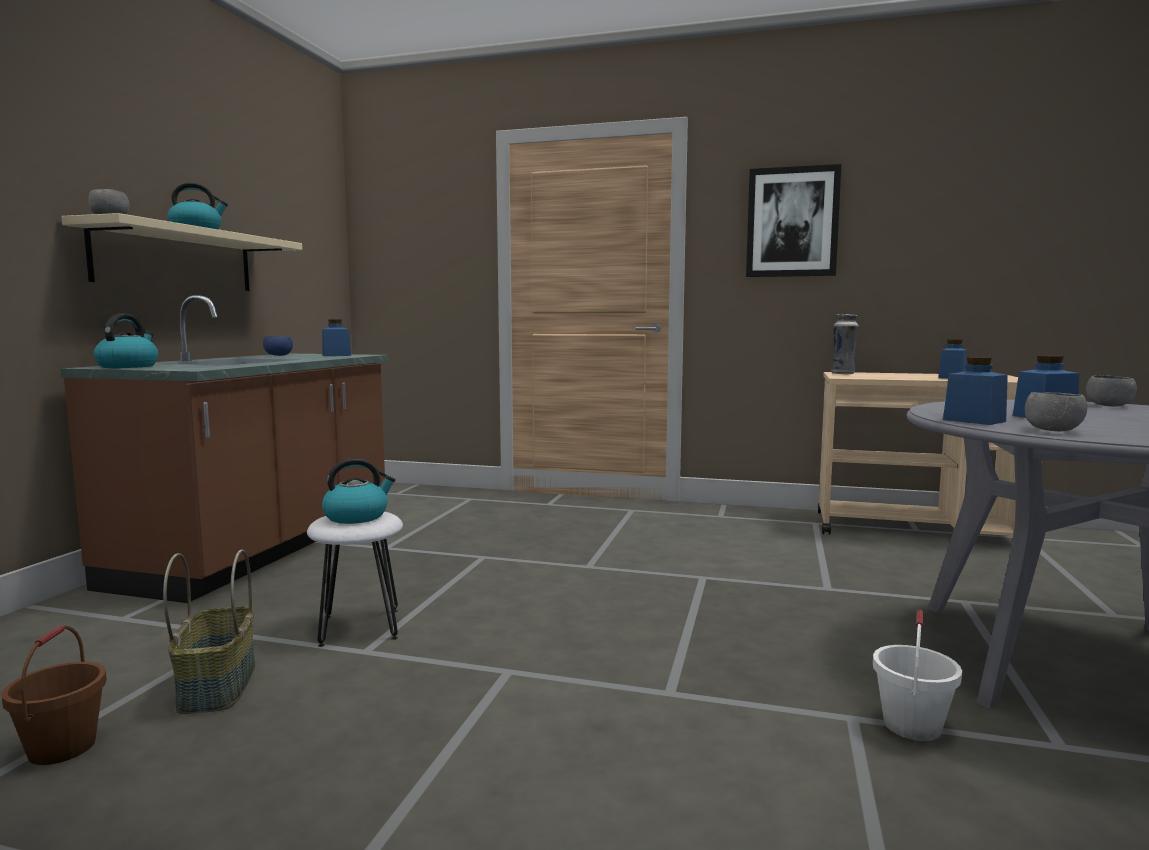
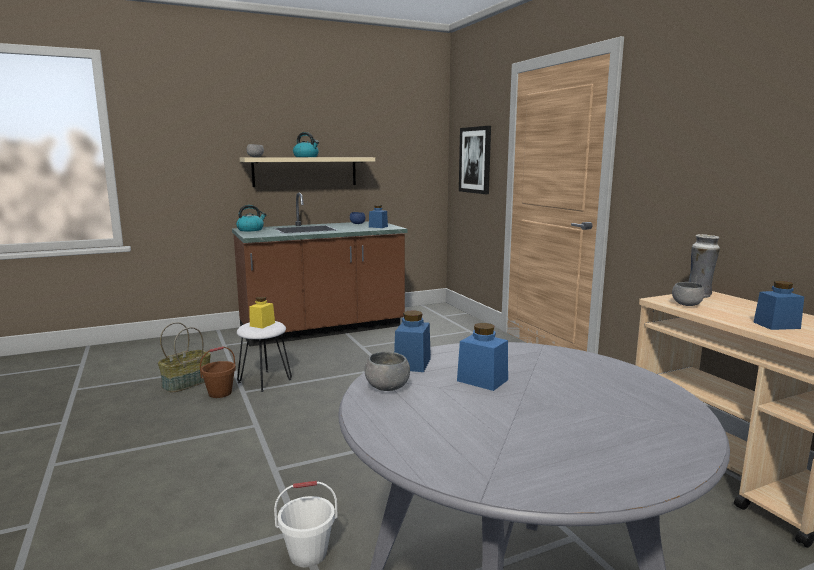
camera: 50 degrees right, 5 degrees up
(62, 748) = (127, 384): brown bucket -> brown bucket (220, 393)
(357, 516) = (262, 324): kettle -> yellow jar
(792, 222) = (694, 134): picture -> picture (475, 160)
(1108, 406) = (651, 397): grey bowl -> grey bowl (686, 304)

